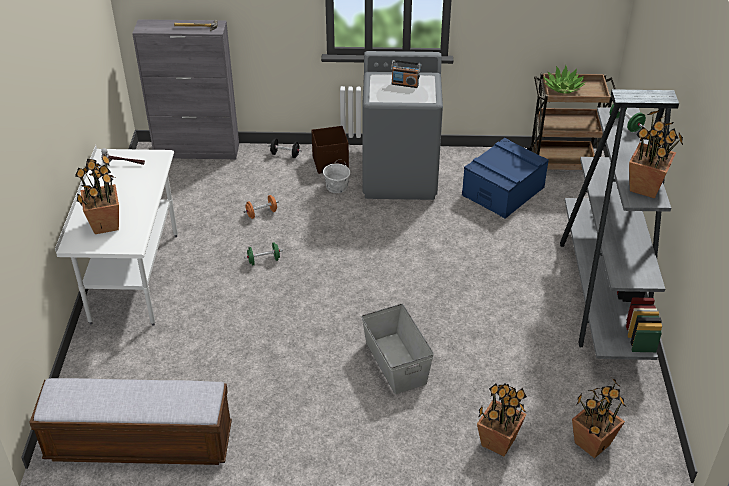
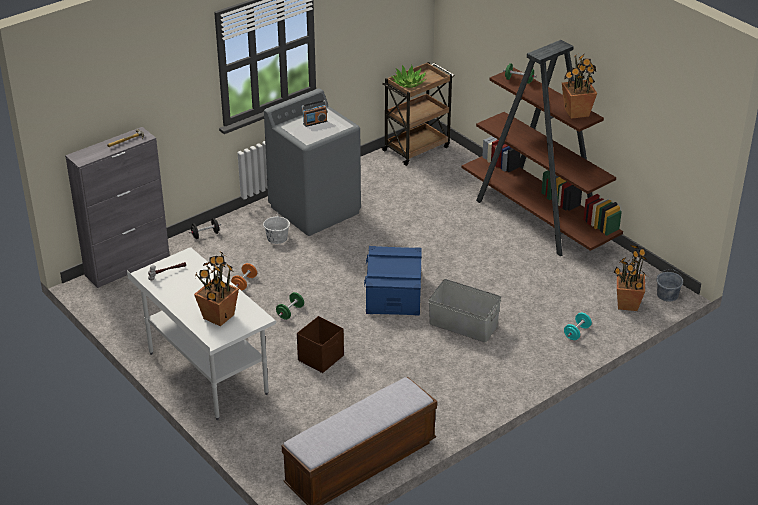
camera: 40 degrees left, 5 degrees down
(331, 163) = (250, 224): brown storage box -> brown storage box (321, 358)
(498, 442) = (577, 333): potted plant -> turquoise dumbbell
(503, 191) = (399, 185): blue storage box -> blue storage box (394, 294)
(602, 295) = (538, 219): grey bookcase -> brown bookcase
(651, 461) = (667, 295): none -> grey bucket

